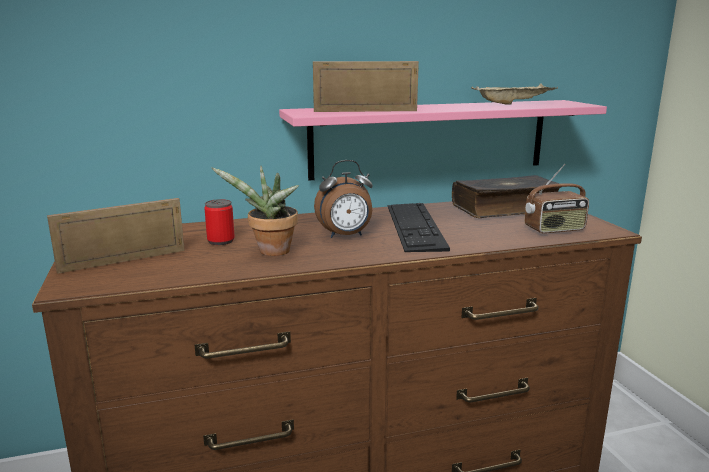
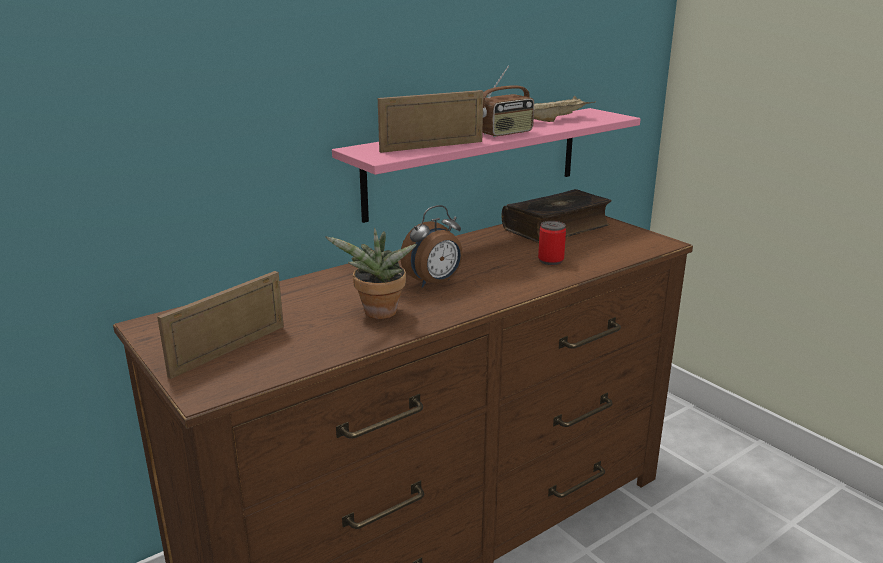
camera: 20 degrees left, 5 degrees up
(221, 241) = (310, 308): can -> can (550, 260)
(414, 226) = (490, 261): keyboard -> none
(554, 230) = (619, 248): radio -> radio (505, 133)

